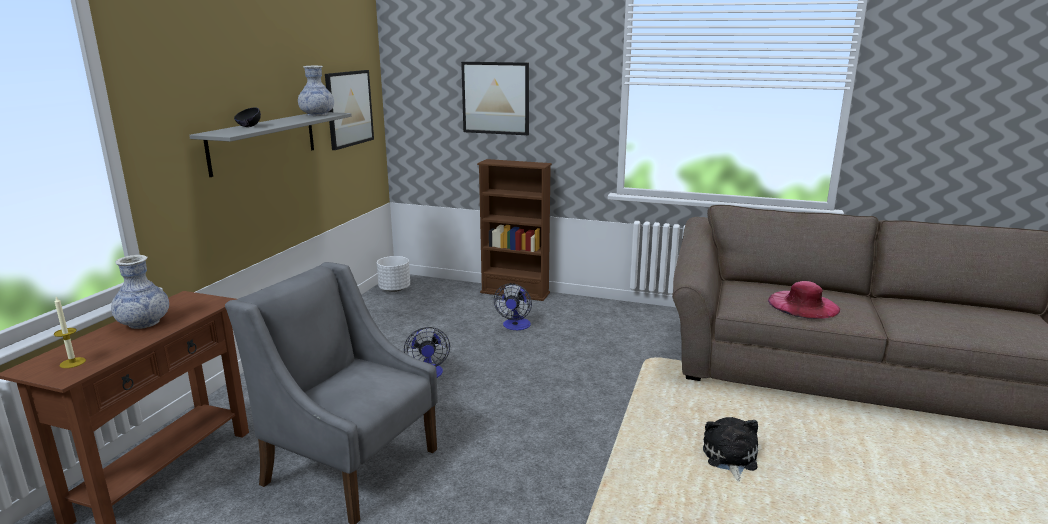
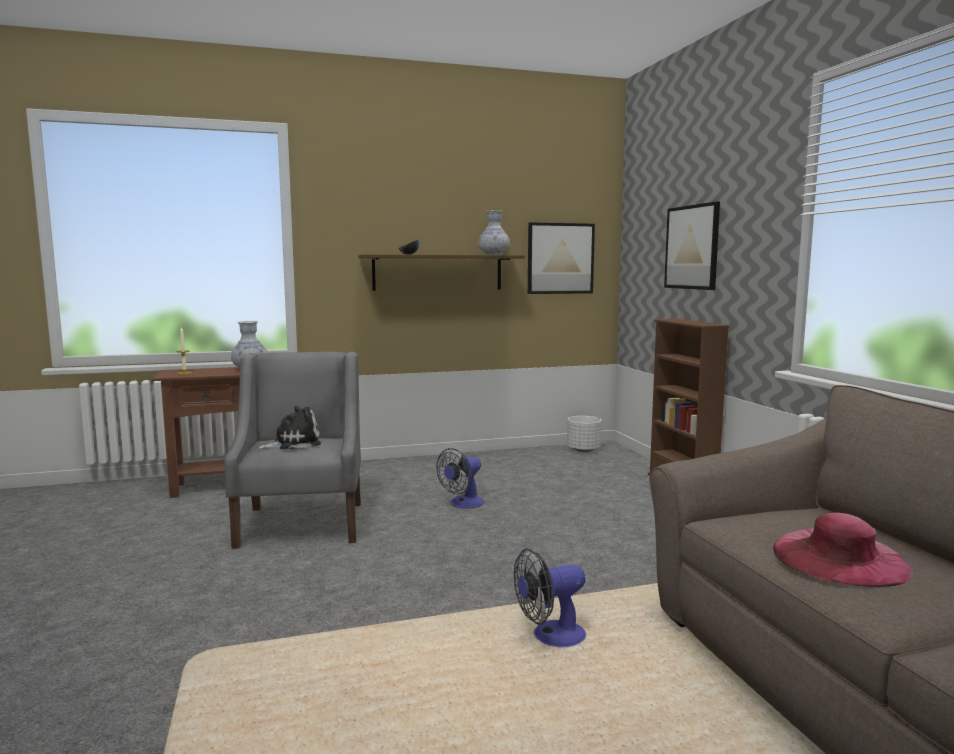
camera: 55 degrees right, 10 degrees down
(264, 142) = (438, 272): grey shelf -> brown shelf
(515, 326) = (612, 506): fan -> fan (550, 637)
(730, 459) = (521, 693): plush toy -> plush toy (294, 443)

